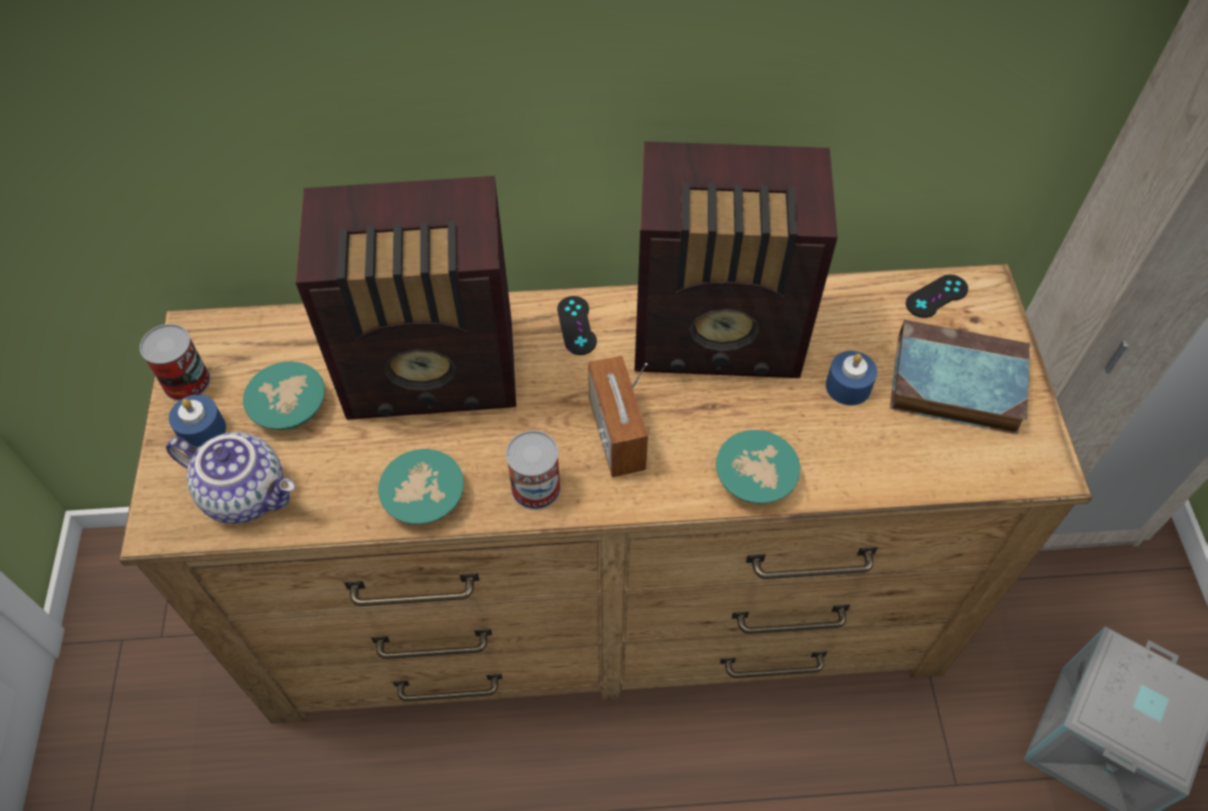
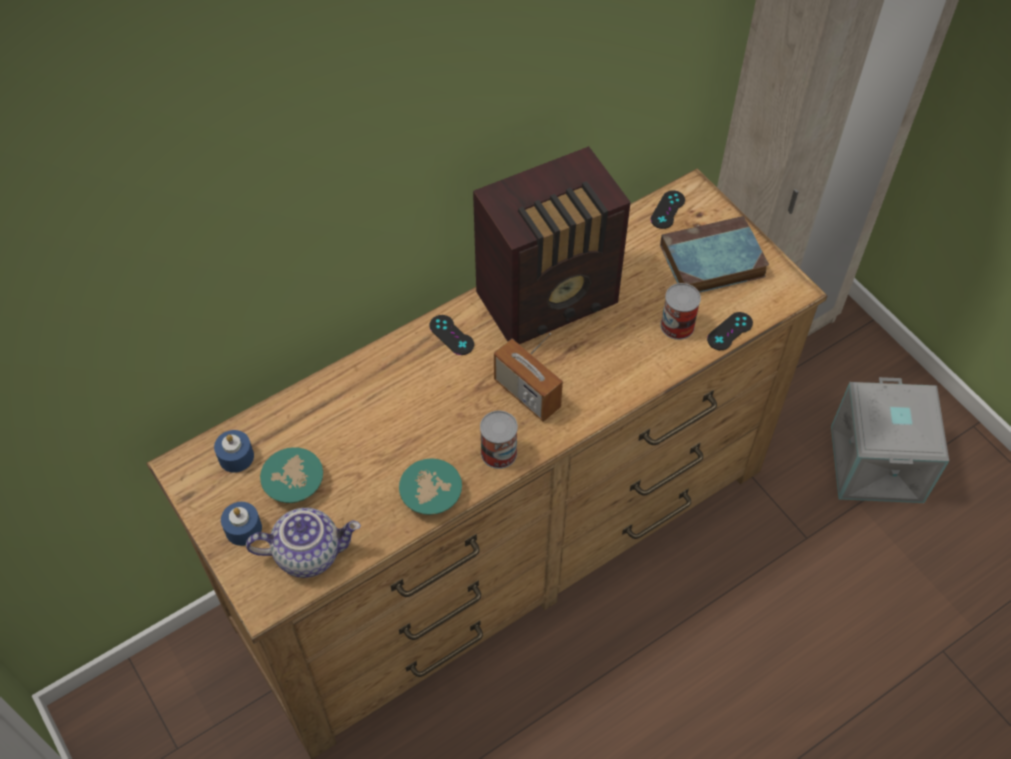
camera: 30 degrees left, 0 degrees up
(186, 382) = (204, 503): can -> can (677, 325)
(436, 374) = (379, 412): radio -> none
(756, 480) = (632, 380): turquoise bowl -> none
(848, 386) = (649, 294): blue candle -> blue candle (236, 457)
(925, 481) = (730, 331): none -> black game controller

